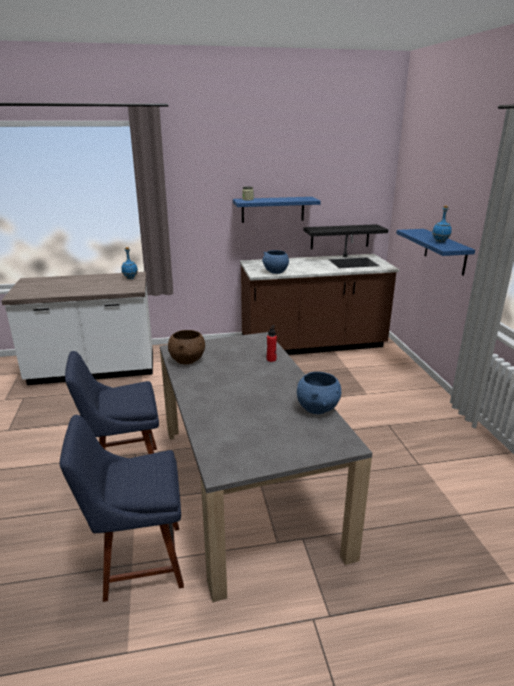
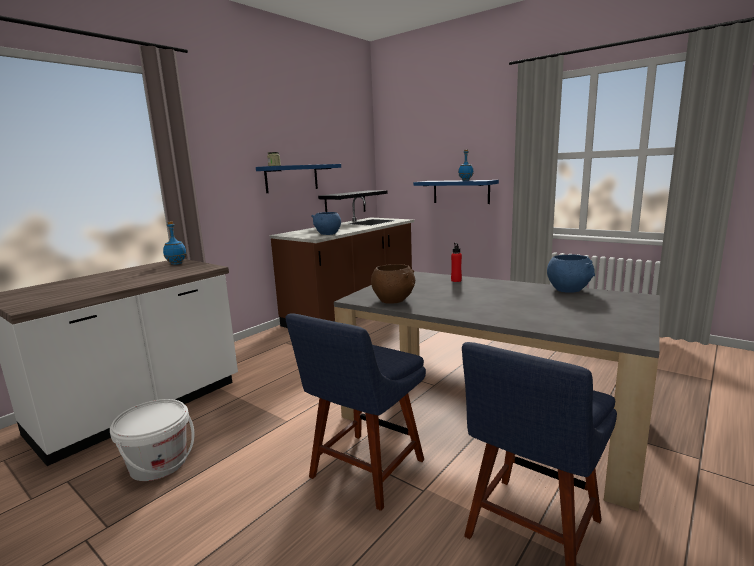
camera: 40 degrees left, 10 degrees down
(60, 409) = (159, 463): none -> white bucket

